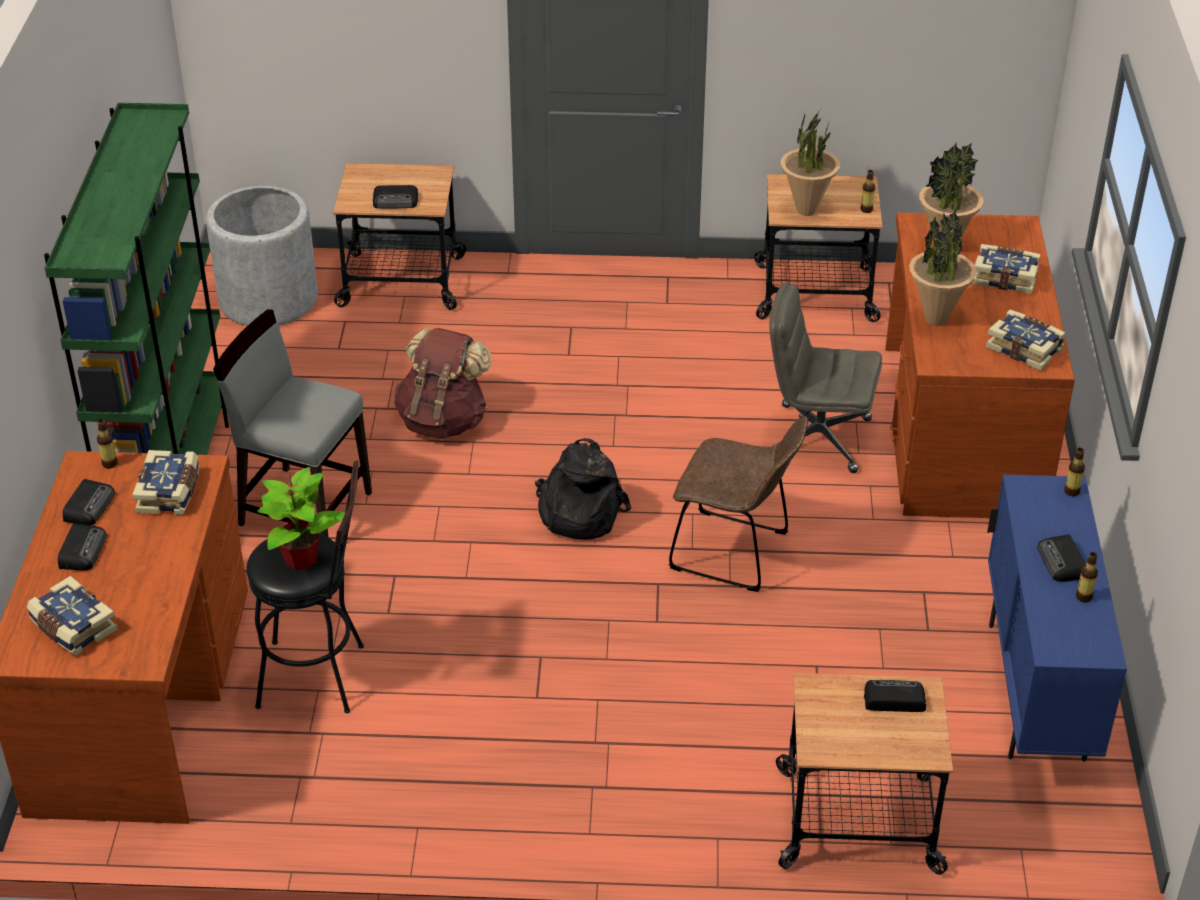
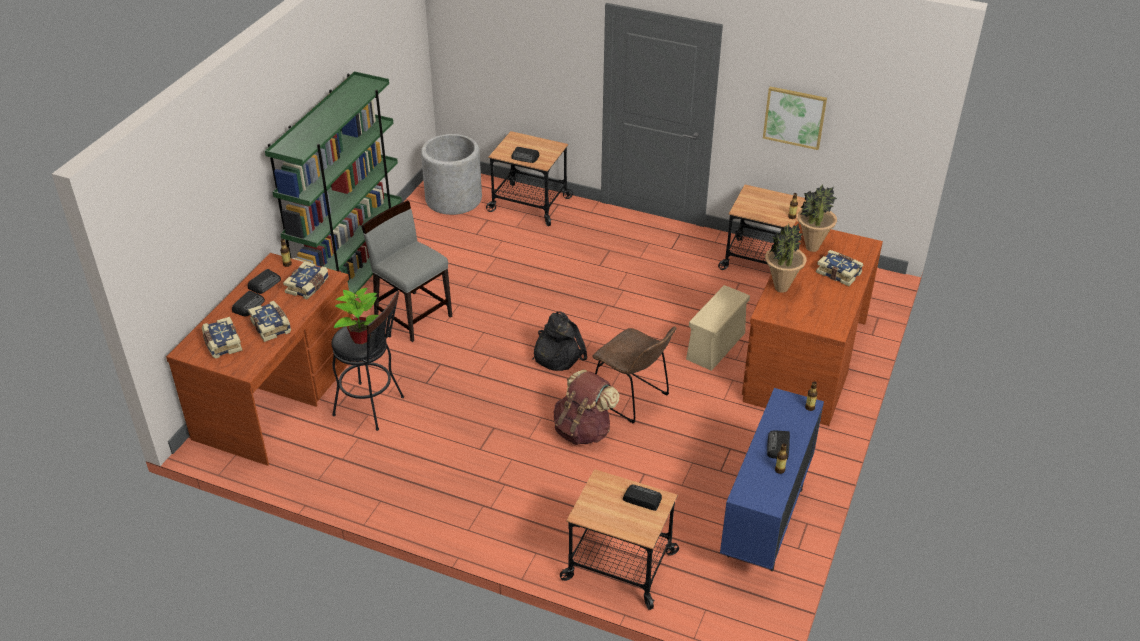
camera: 20 degrees right, 0 degrees up
(443, 421) = (511, 286): brown backpack -> brown backpack (583, 430)
(806, 210) = (755, 210): potted plant -> none
(817, 438) = (716, 345): grey office chair -> beige storage box
(841, 49) = (794, 117): none -> picture
(1024, 348) = (825, 317): book -> book (272, 326)

